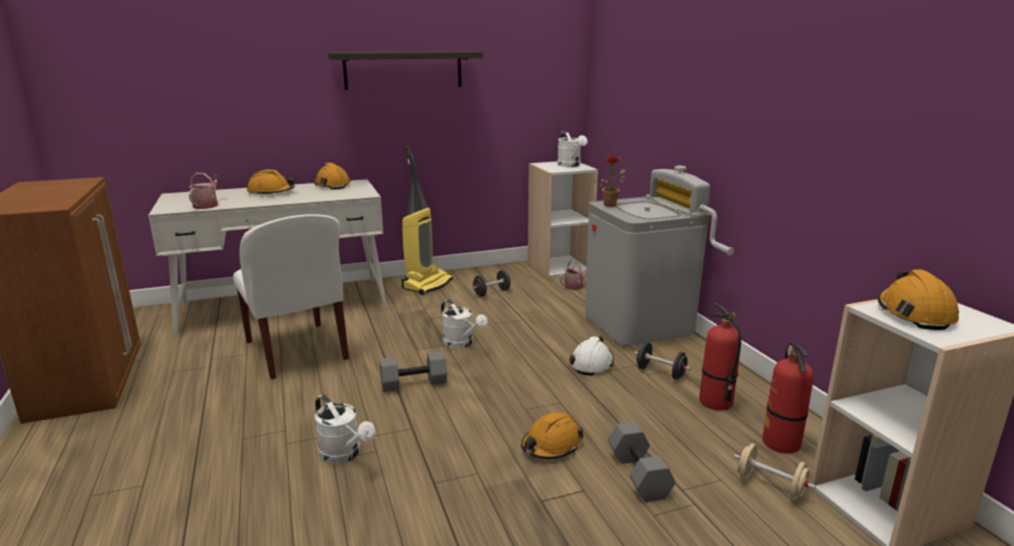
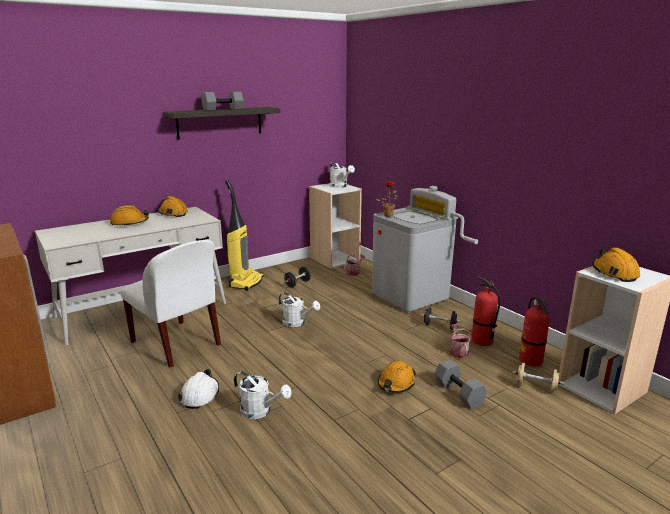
camera: 15 degrees left, 0 degrees up
(207, 205) = (87, 238): watering can -> watering can (458, 351)
(413, 384) = (279, 356): grey dumbbell -> grey dumbbell (223, 109)
(591, 363) = (393, 326): white hard hat -> white hard hat (200, 395)

